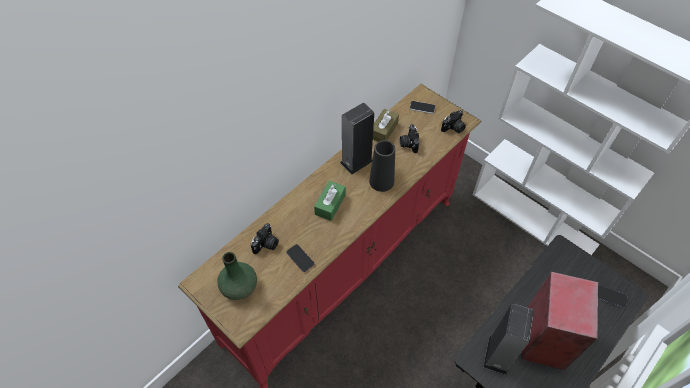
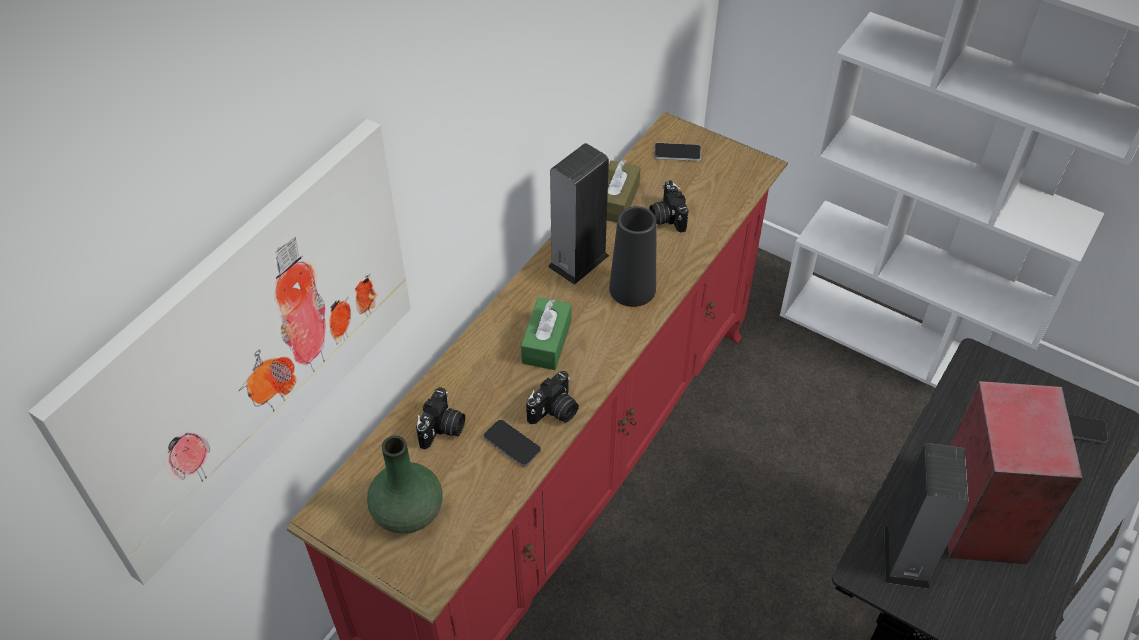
camera: 10 degrees left, 5 degrees down
(153, 199) = (249, 346): none -> picture
(453, 128) = (742, 181): camera -> camera (554, 411)

